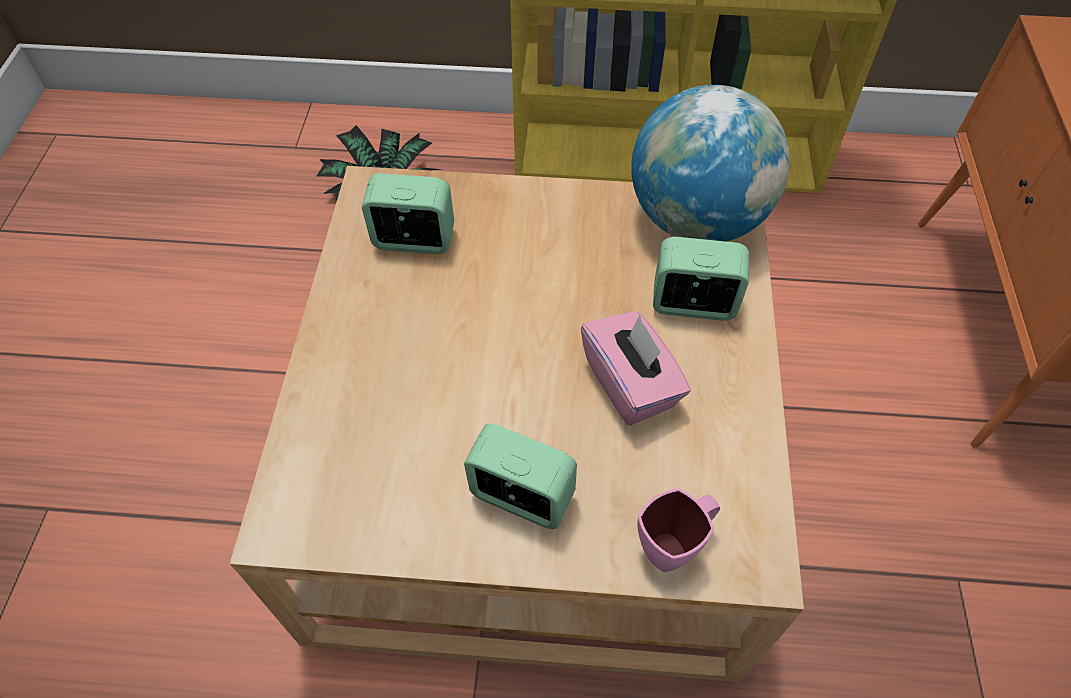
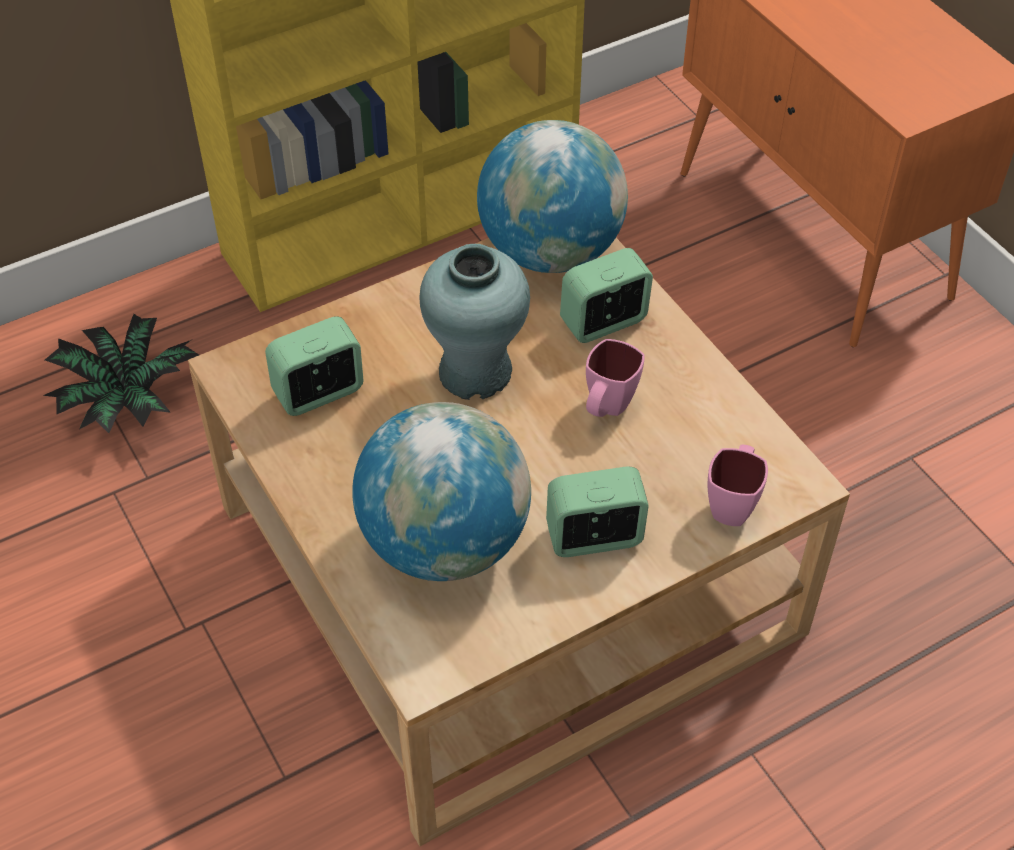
camera: 35 degrees left, 5 degrees down
(396, 422) = (444, 542): none -> globe
(548, 289) = (476, 372): none -> turquoise vase
(631, 384) = (607, 410): pink tissue box -> pink mug

